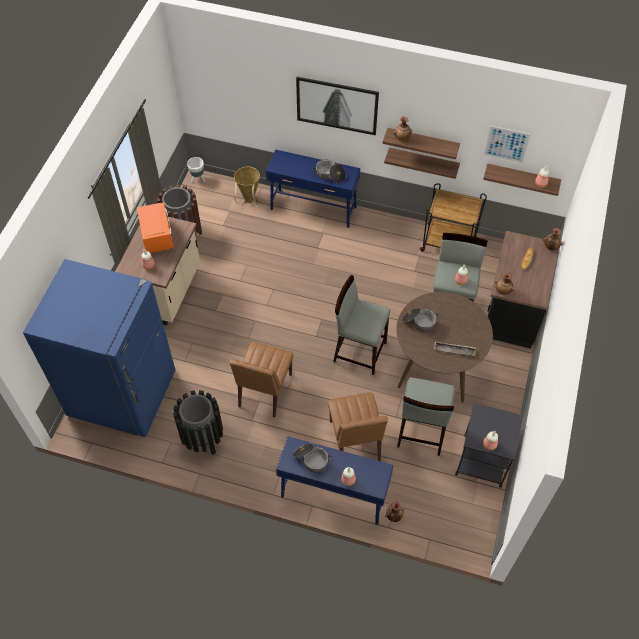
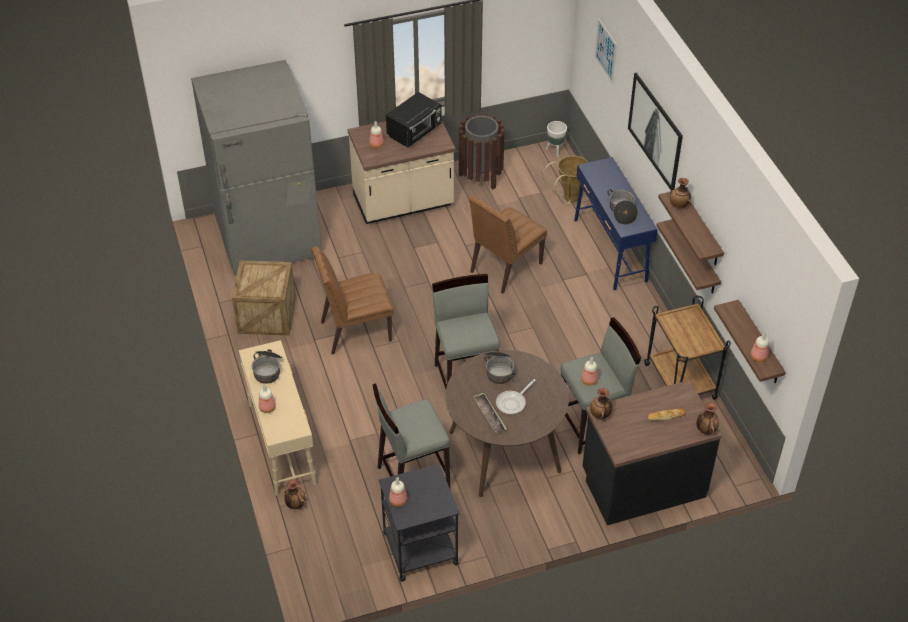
camera: 55 degrees right, 10 degrees down
(122, 392) = (269, 236): blue fridge -> grey fridge
(157, 236) = (415, 132): orange microwave -> black microwave
(202, 437) = (267, 315): black trash can -> crate
(333, 494) = (282, 444): blue console table -> beige console table
(354, 440) = (357, 429): brown chair -> brown chair (506, 267)
(453, 331) = (513, 403): none -> frying pan
(506, 144) = (754, 283): picture -> picture (605, 50)

